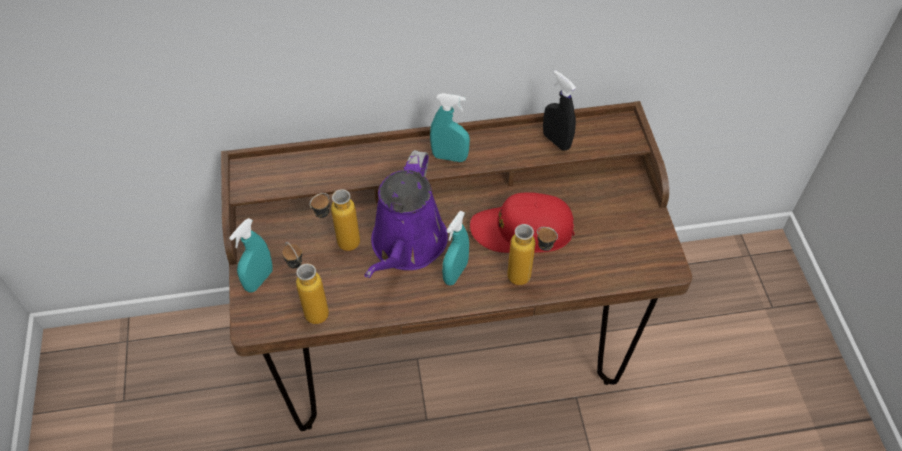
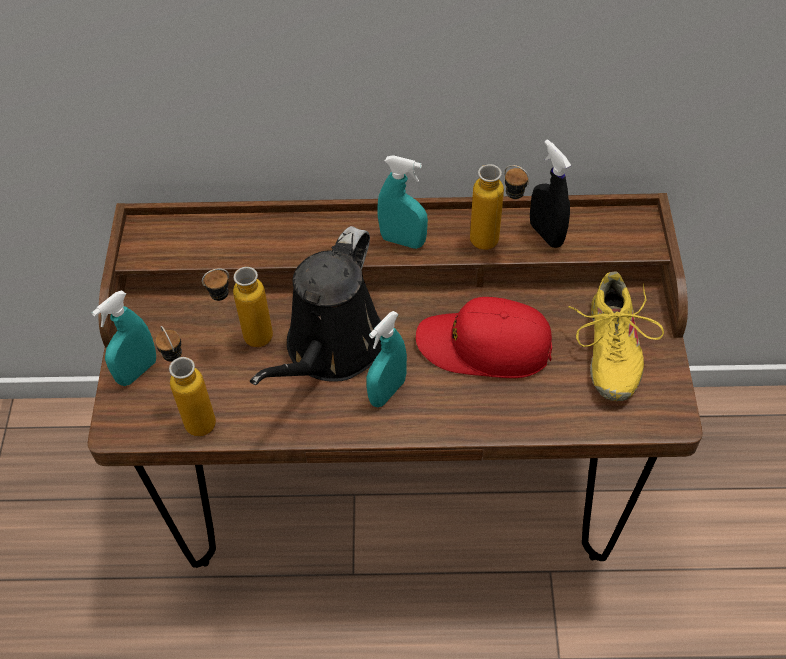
camera: 10 degrees right, 0 degrees up
(406, 246) = (331, 350): purple watering can -> black watering can
(528, 279) = (481, 411): bottle -> bottle (495, 244)
(615, 222) = (610, 350): none -> yellow shoe

